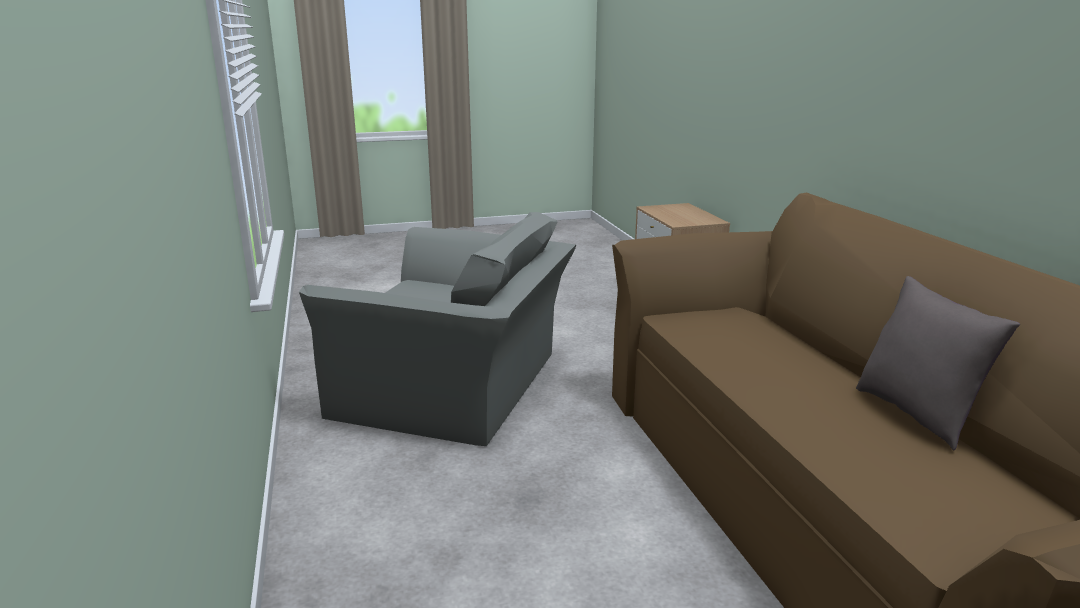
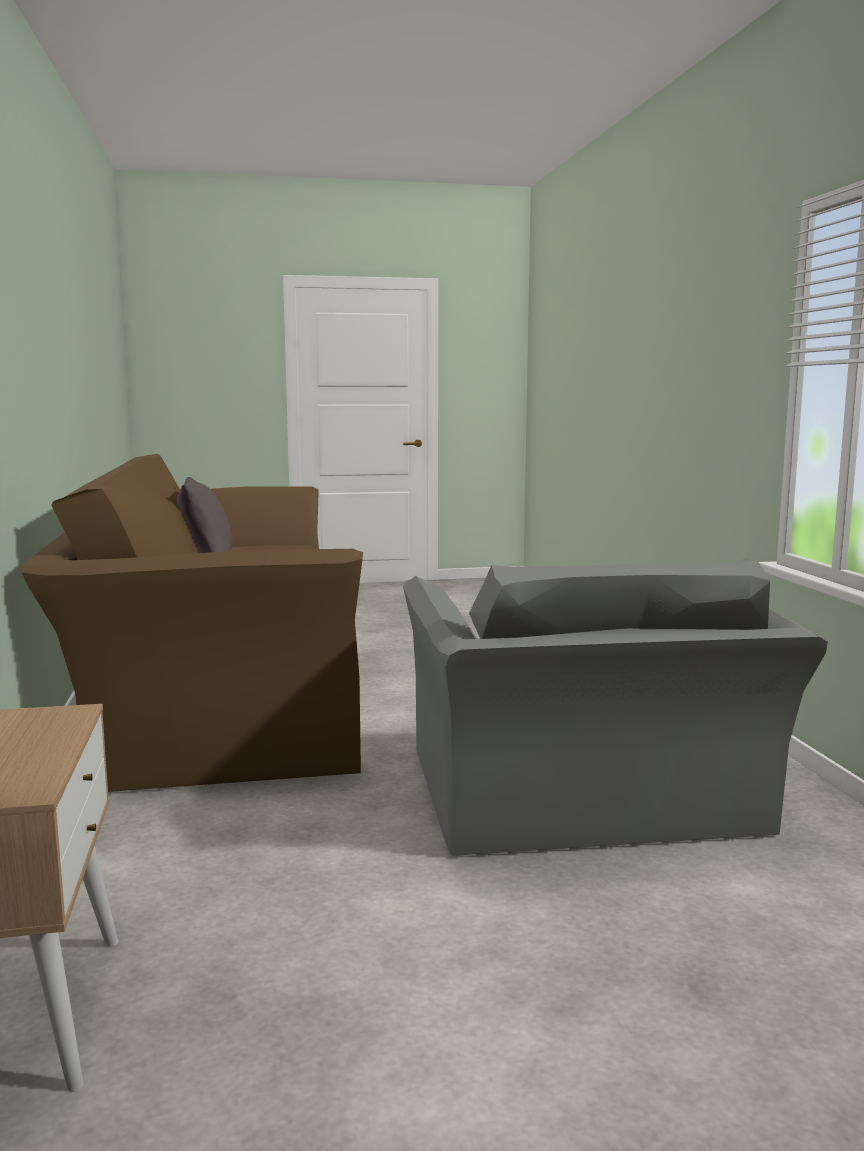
camera: 175 degrees left, 10 degrees down
(459, 386) = (585, 798): grey armchair -> grey armchair turned 120 degrees counterclockwise

